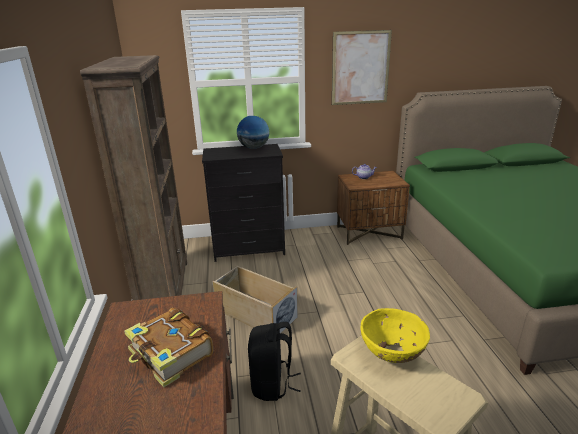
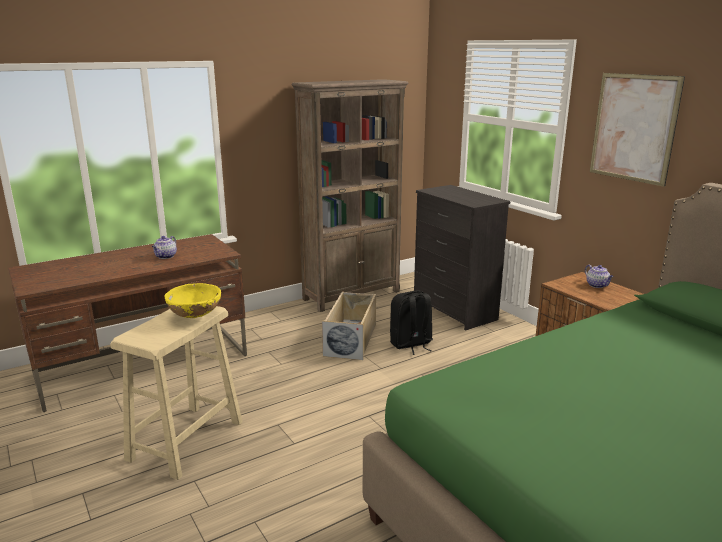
camera: 65 degrees right, 5 degrees down
(170, 354) = (165, 256): book -> teapot
(254, 148) = (479, 196): globe -> none
(272, 384) = (268, 368): black backpack -> black backpack (411, 344)

